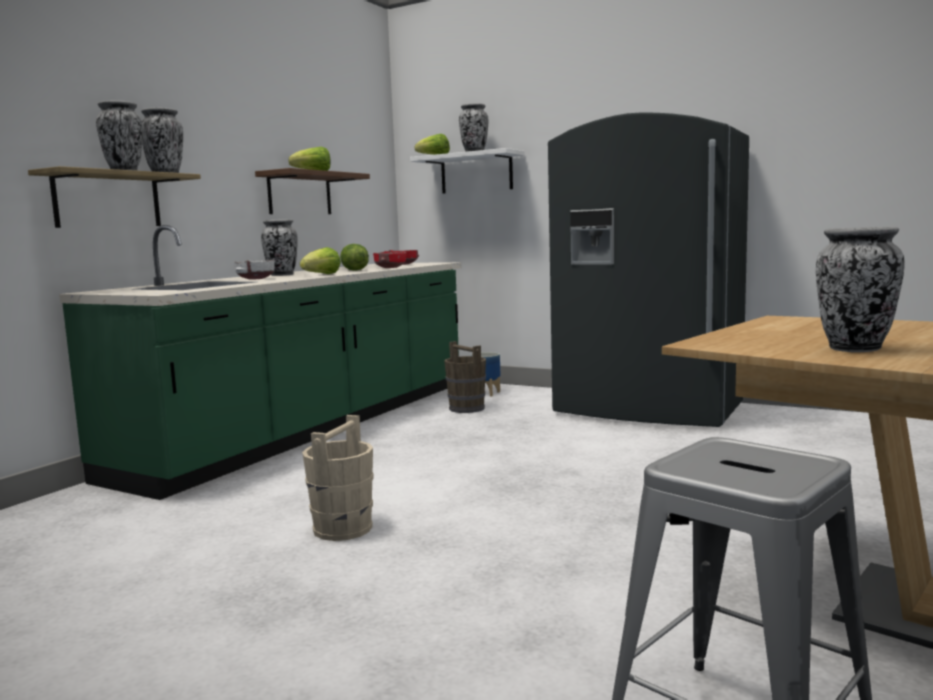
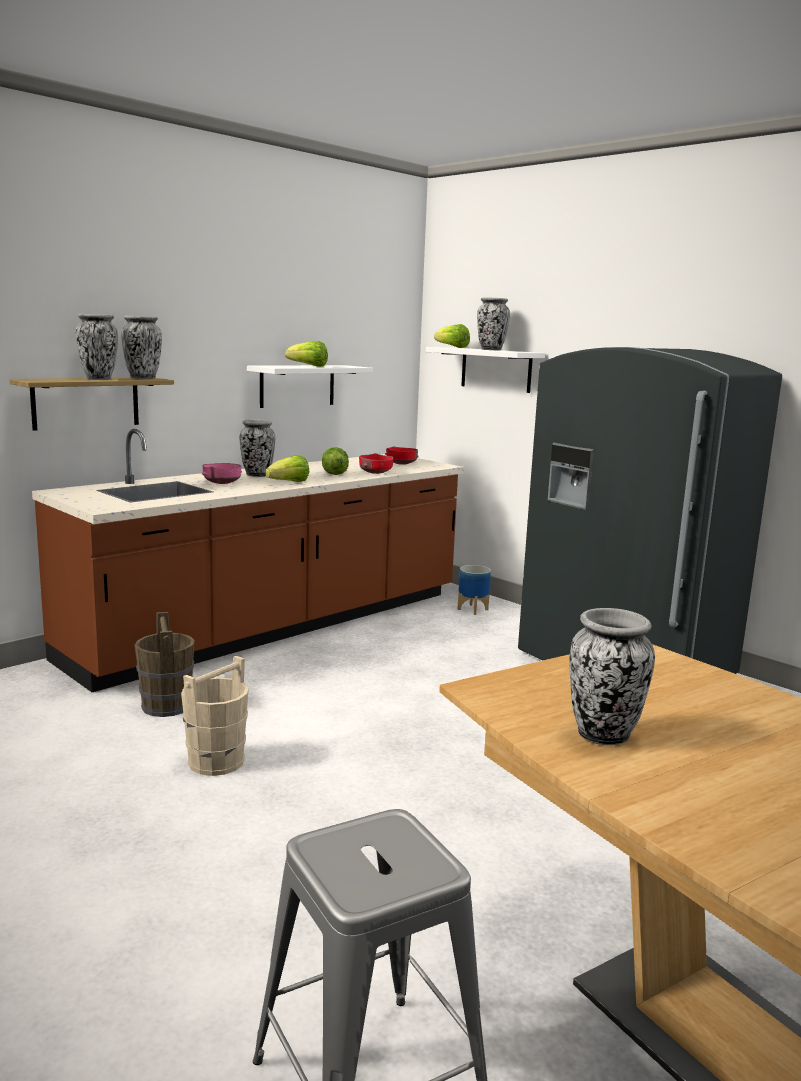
camera: 15 degrees right, 5 degrees up
(256, 279) = (222, 483): white bowl -> pink bowl
(300, 194) = (297, 385): brown shelf -> white shelf
(312, 427) = (275, 626): green counter -> brown counter
(466, 408) = (437, 628): brown bucket -> brown bucket (167, 705)

